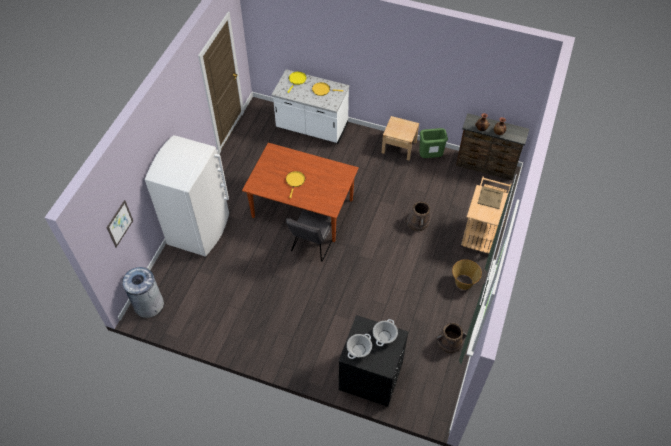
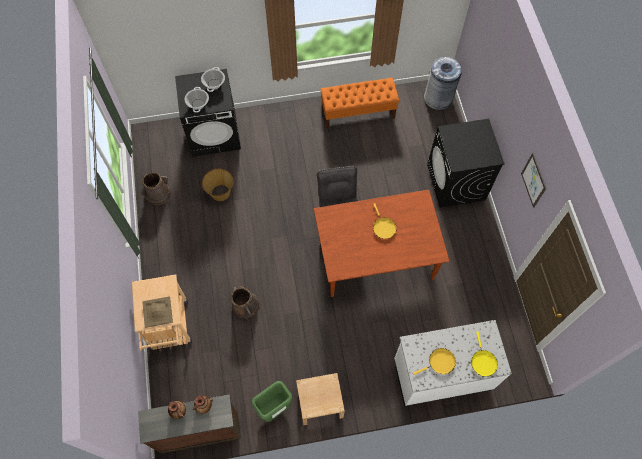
camera: 150 degrees right, 10 degrees up
(119, 223) = (482, 46): picture -> picture (533, 180)
(200, 229) = (456, 182): white fridge -> black washing machine
(227, 328) = (358, 112): none -> orange bench
(463, 282) = (167, 260): basket -> basket (220, 192)

